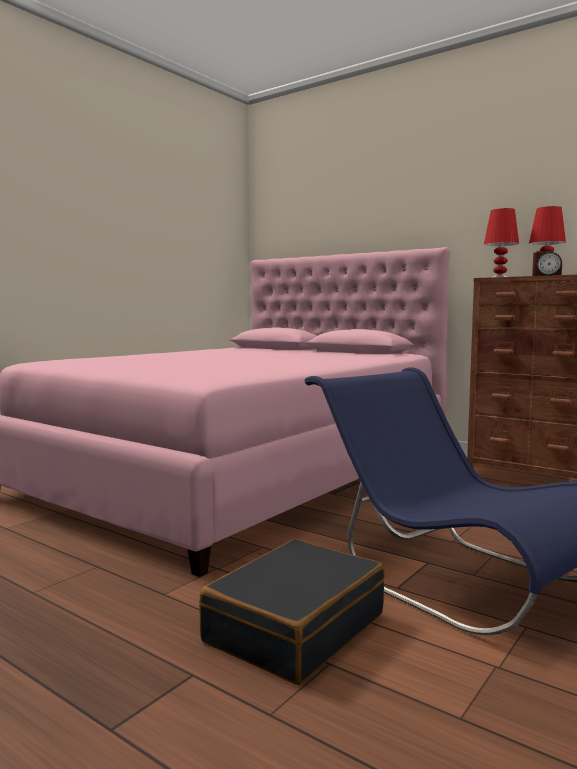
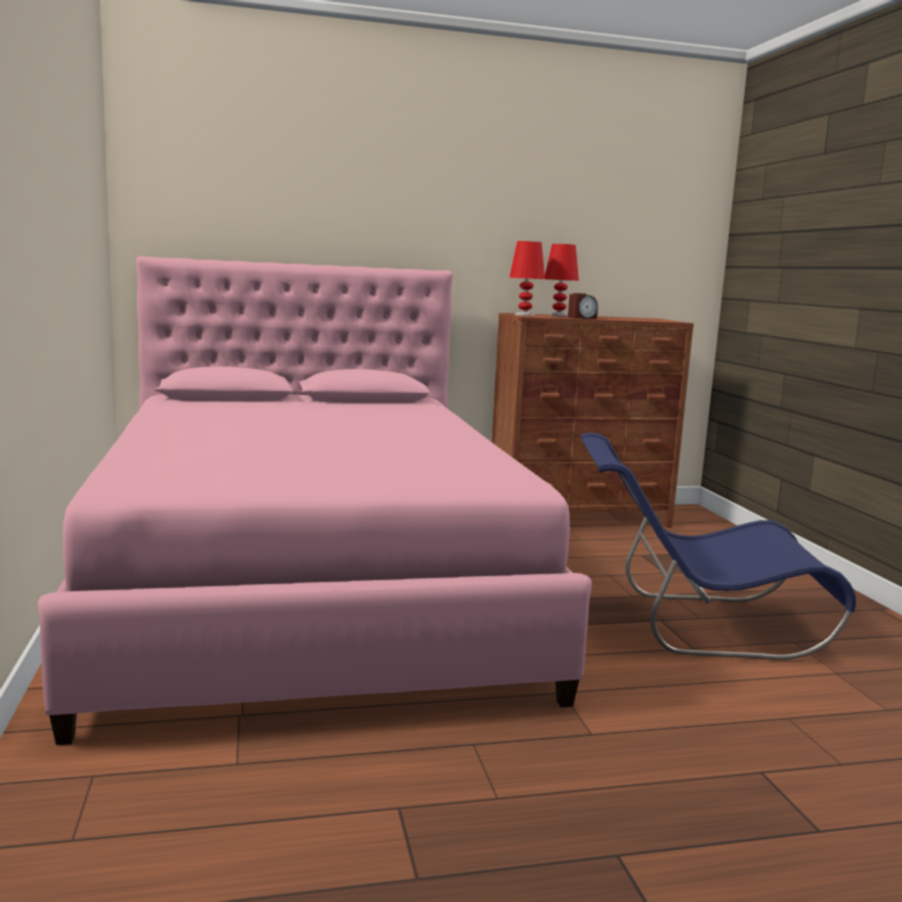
camera: 50 degrees left, 5 degrees up
(294, 627) = (720, 707): black suitcase -> none

